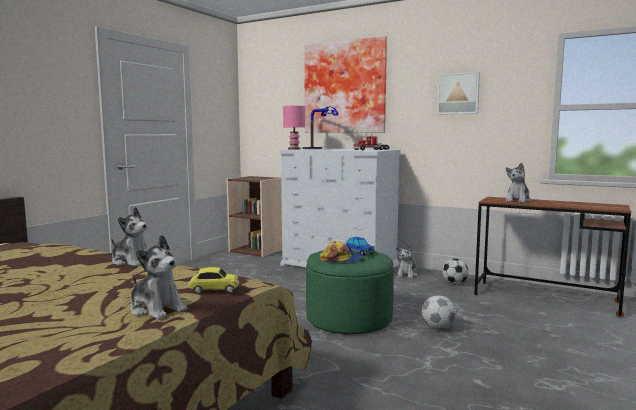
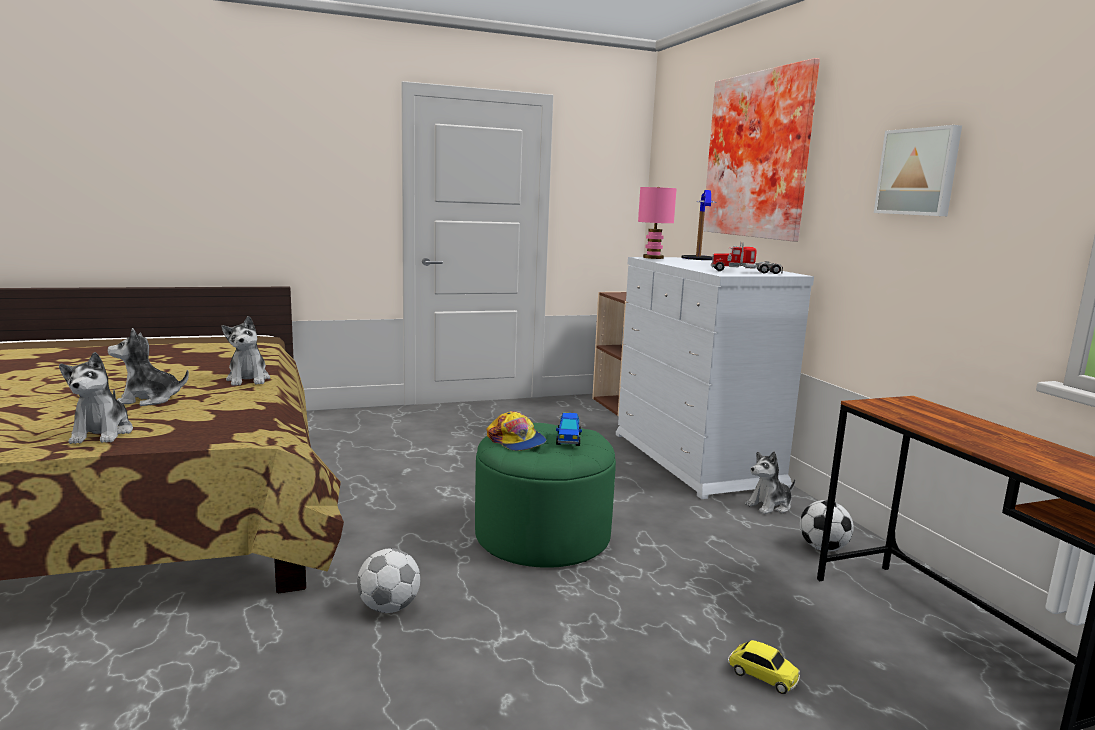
camera: 40 degrees right, 5 degrees up
(213, 290) = (193, 430): toy car -> toy car (762, 676)
(438, 328) = (628, 602): football -> football (389, 607)
(517, 201) = (932, 417): plush toy -> plush toy (148, 400)

